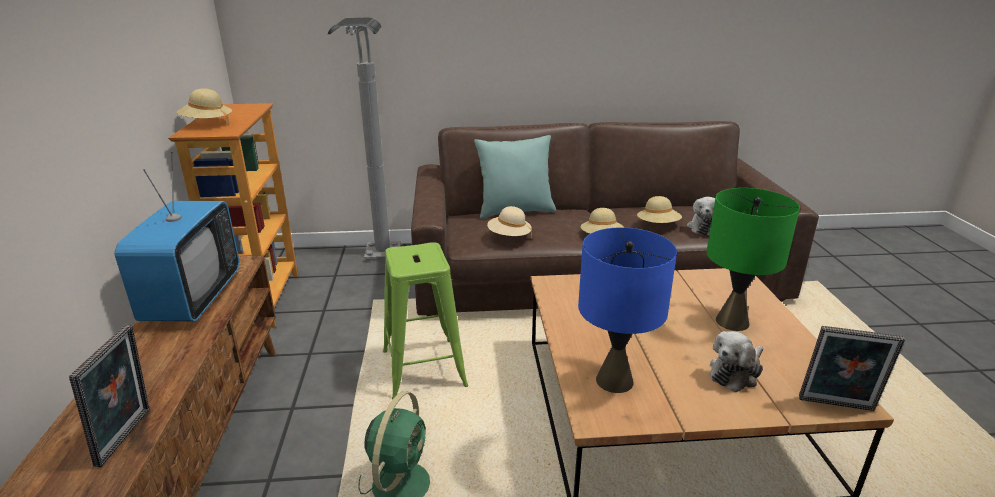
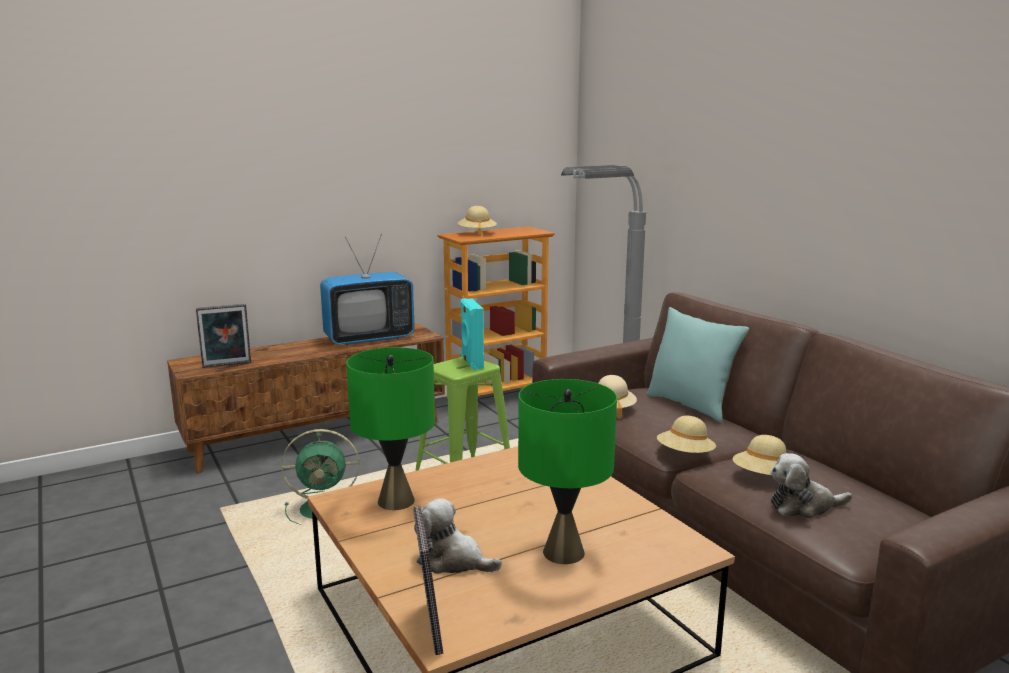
camera: 65 degrees right, 10 degrees down
(413, 252) = (471, 363): none -> turquoise speaker
(614, 381) = (395, 501): blue table lamp -> green table lamp

